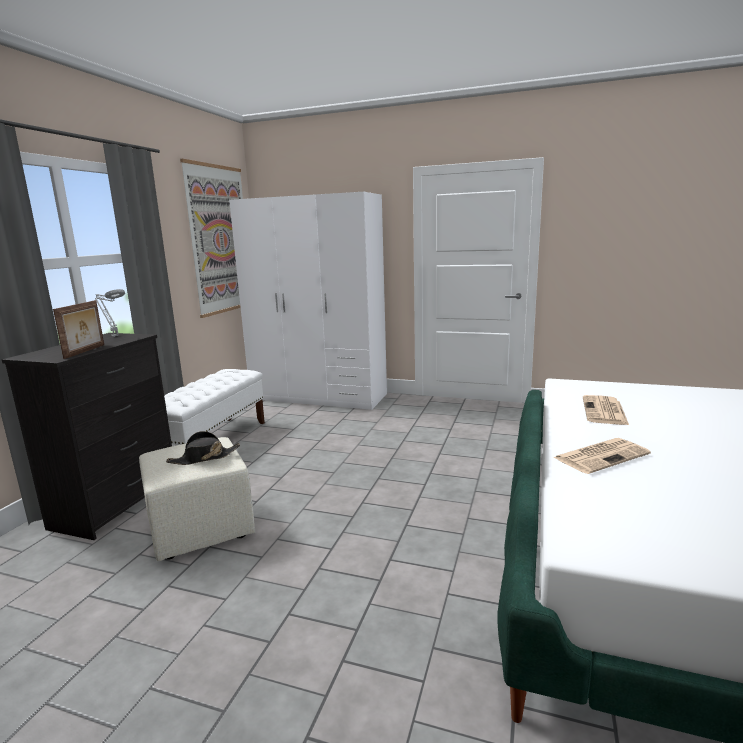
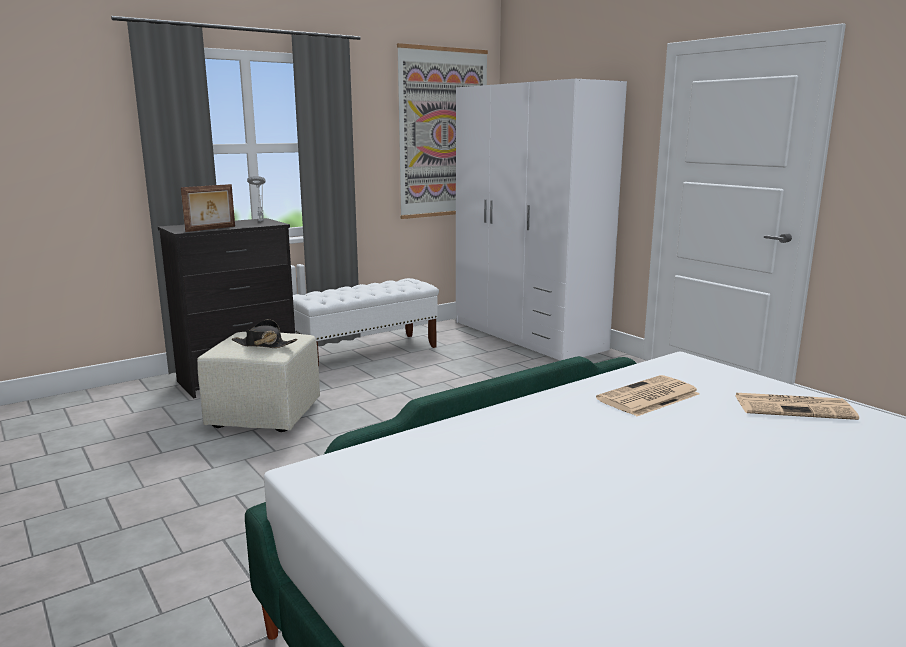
camera: 35 degrees right, 0 degrees up
(601, 456) = (520, 429): newspaper -> newspaper (795, 407)

